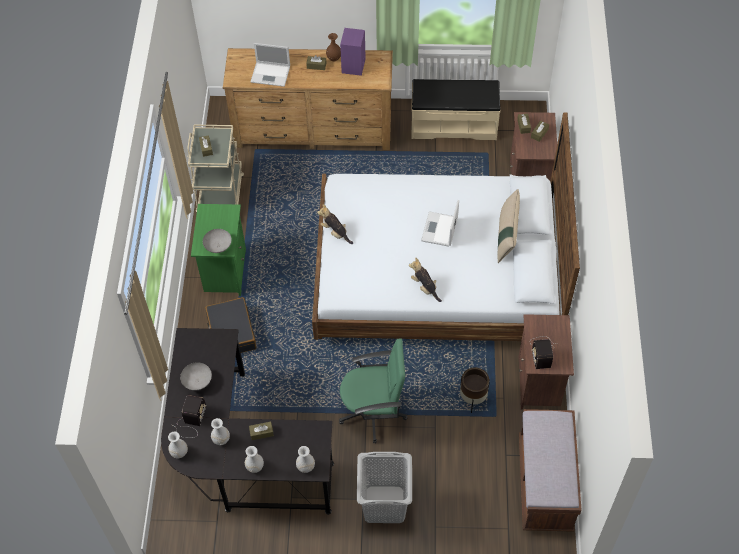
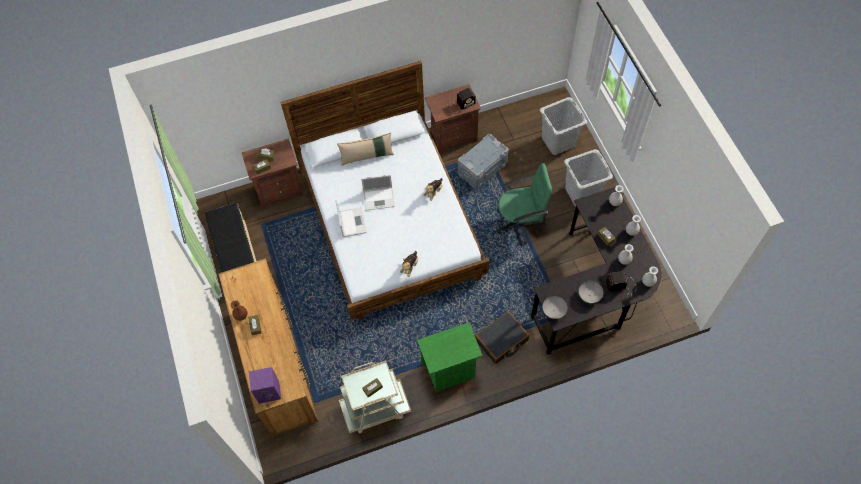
camera: 110 degrees left, 5 degrees up
(218, 246) = (464, 338): grey bowl -> grey bowl (553, 311)
(271, 74) = (277, 360): laptop -> laptop (352, 222)
(354, 66) = (247, 296): purple speaker -> purple speaker (269, 391)
(374, 412) = (520, 222): green office chair -> green office chair turned 105 degrees clockwise
(472, 399) = (482, 169): brown planter -> grey storage box
(480, 511) = (558, 141): none -> grey laundry basket
(545, 484) = (523, 114): brown bench -> none

